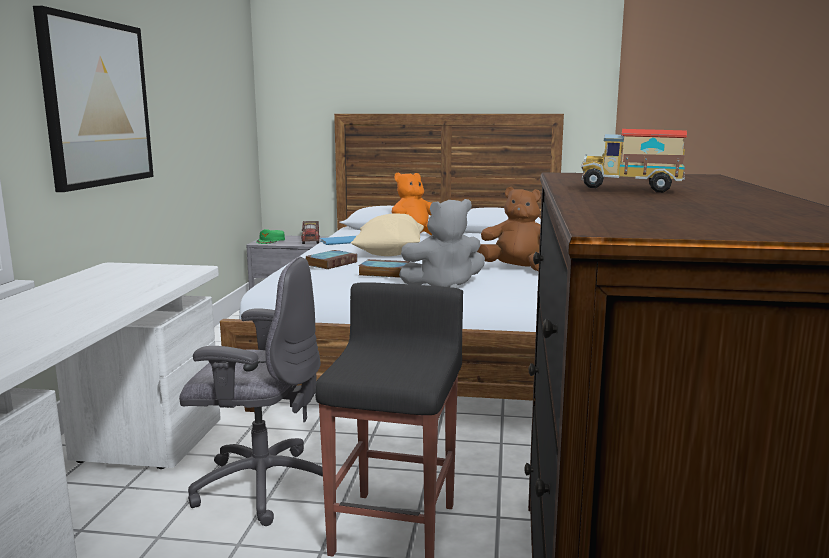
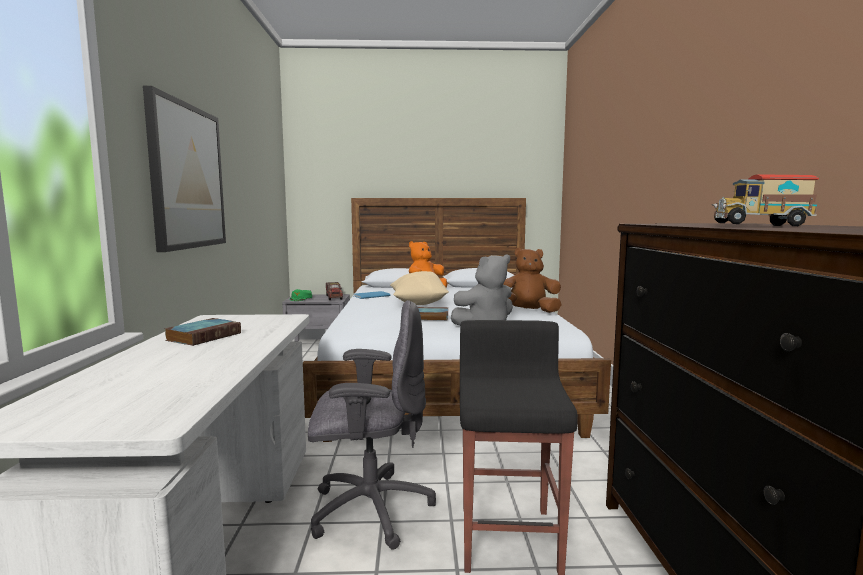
camera: 10 degrees left, 5 degrees down
(331, 263) = (380, 311): book -> book (204, 336)

